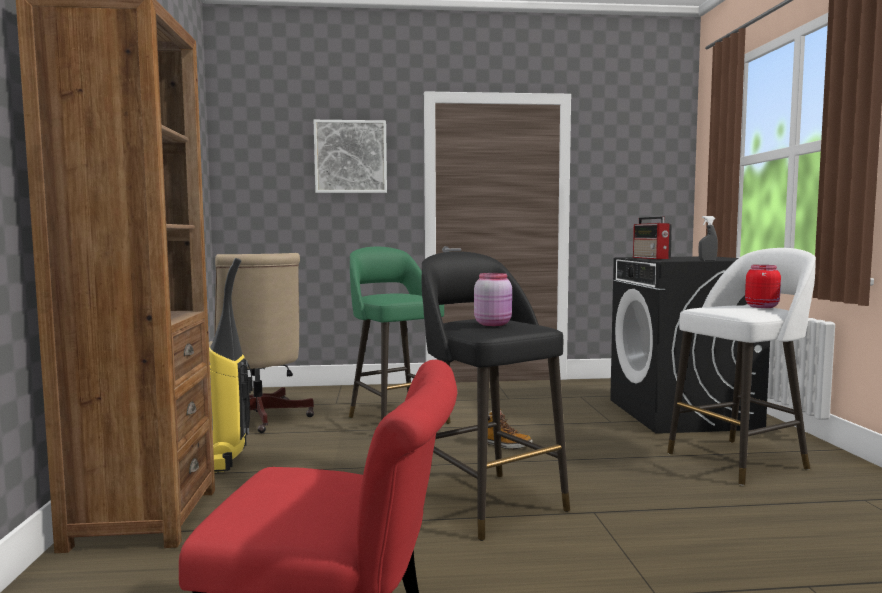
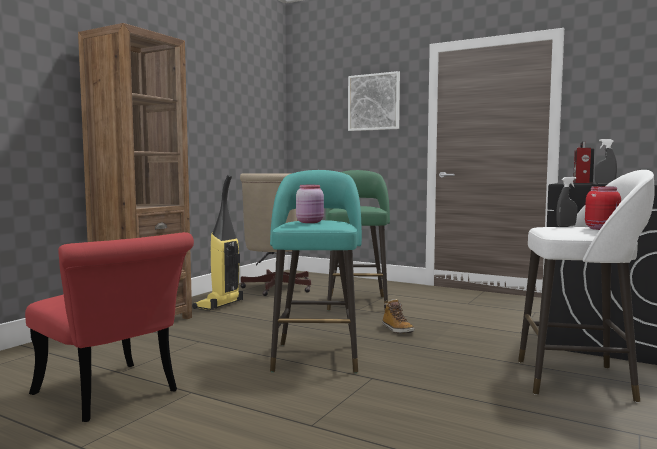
camera: 35 degrees right, 0 degrees up
(489, 502) = (316, 356): black stool -> turquoise stool
(721, 306) = (566, 226): none -> grey spray bottle

